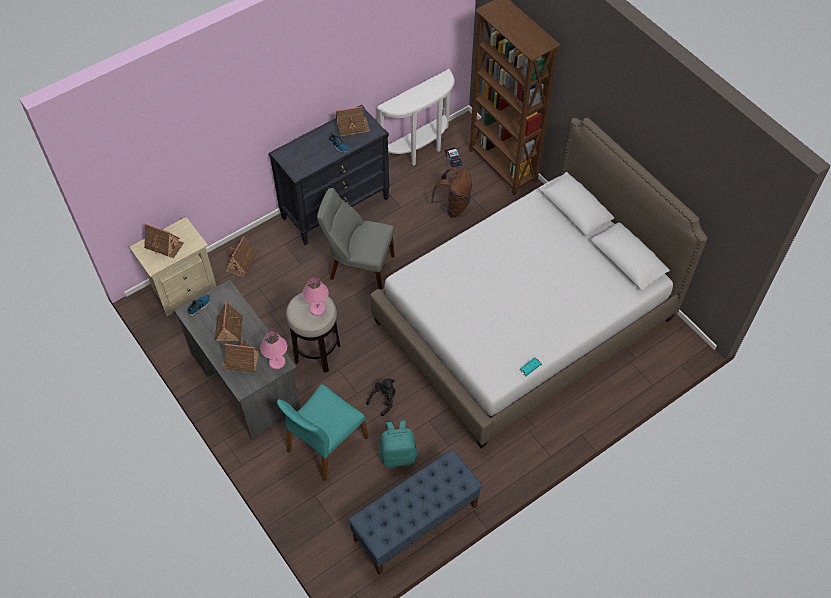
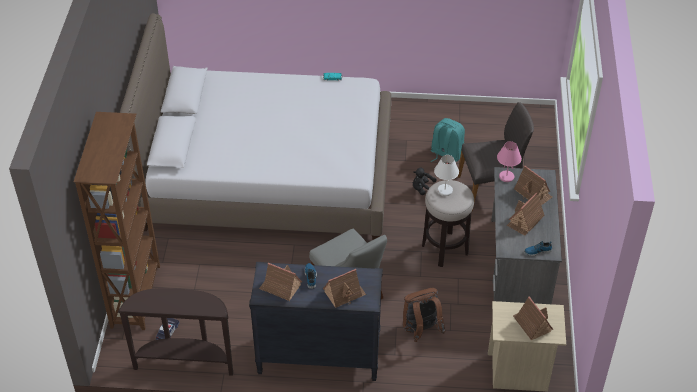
camera: 140 degrees left, 10 degrees down
(241, 262) = (448, 363): toy house -> toy house (344, 293)
(318, 309) = (444, 190): pink table lamp -> white table lamp
(325, 444) = (491, 189): turquoise chair -> grey chair
(415, 523) = (470, 116): blue bench -> none
(420, 150) = (185, 361): white console table -> brown console table
(453, 207) = (219, 290): brown backpack -> brown backpack (421, 331)

